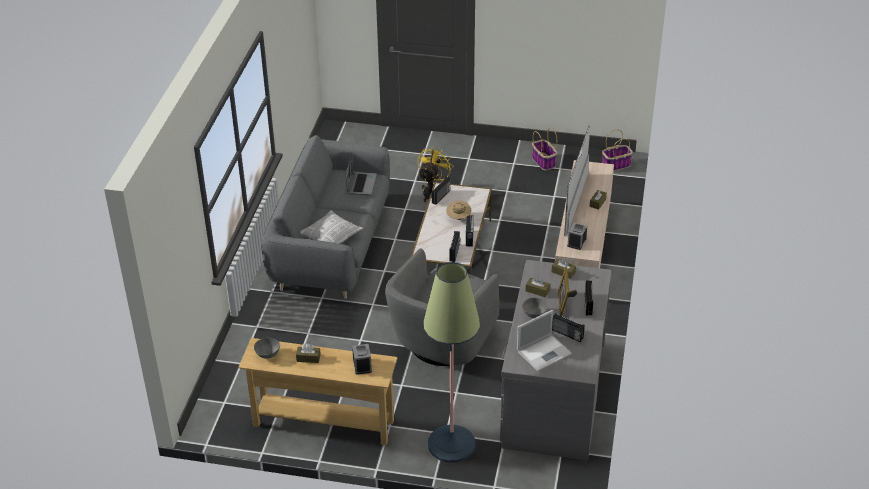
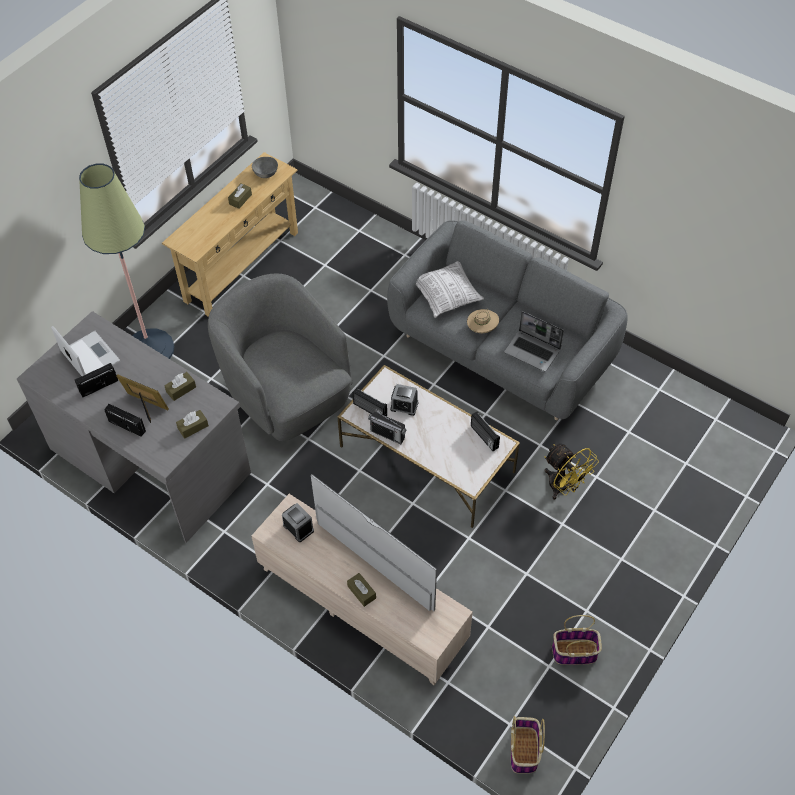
camera: 115 degrees right, 15 degrees up
(362, 365) = (202, 233): alarm clock -> alarm clock (404, 406)
(458, 218) = (432, 439): beige hat -> beige hat (482, 328)
(534, 315) = (147, 370): grey bowl -> none
(544, 352) = (89, 356): laptop -> laptop turned 150 degrees clockwise

